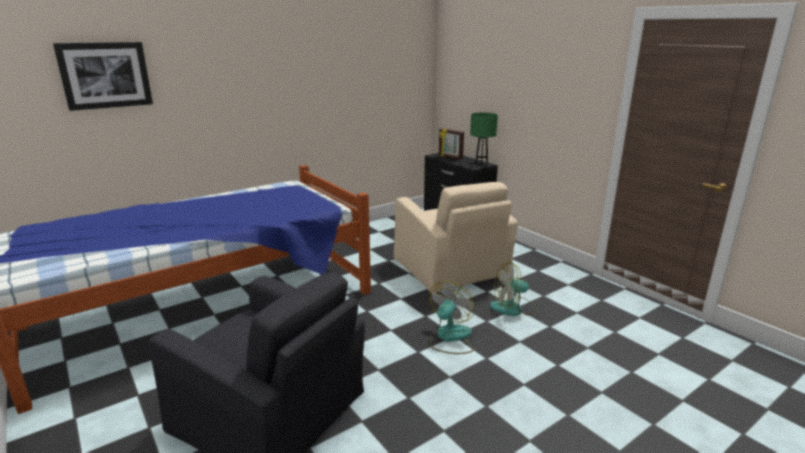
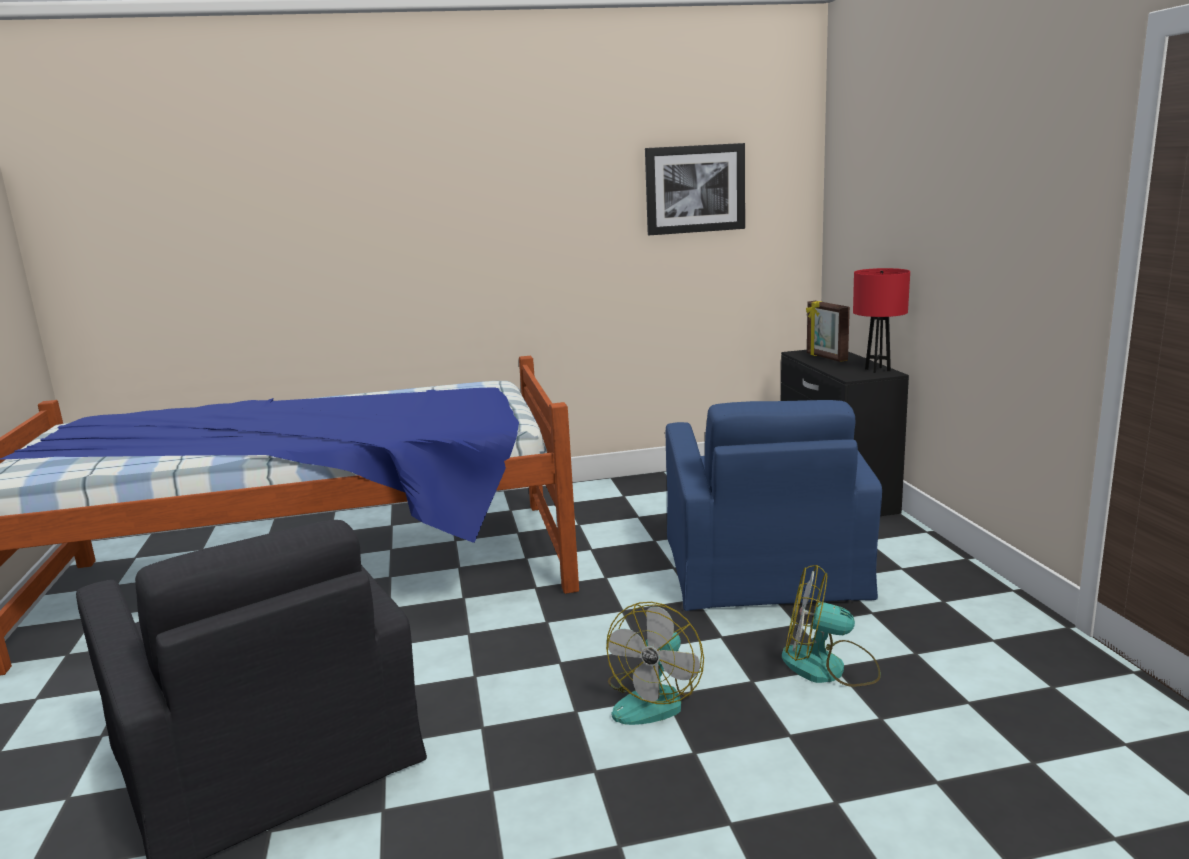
camera: 25 degrees right, 5 degrees down
(105, 75) = (230, 206): picture -> picture (695, 189)
(450, 338) = (654, 698): fan -> fan turned 150 degrees clockwise
(451, 267) = (763, 568): beige armchair -> blue armchair
(481, 163) = (877, 370): green table lamp -> red table lamp

